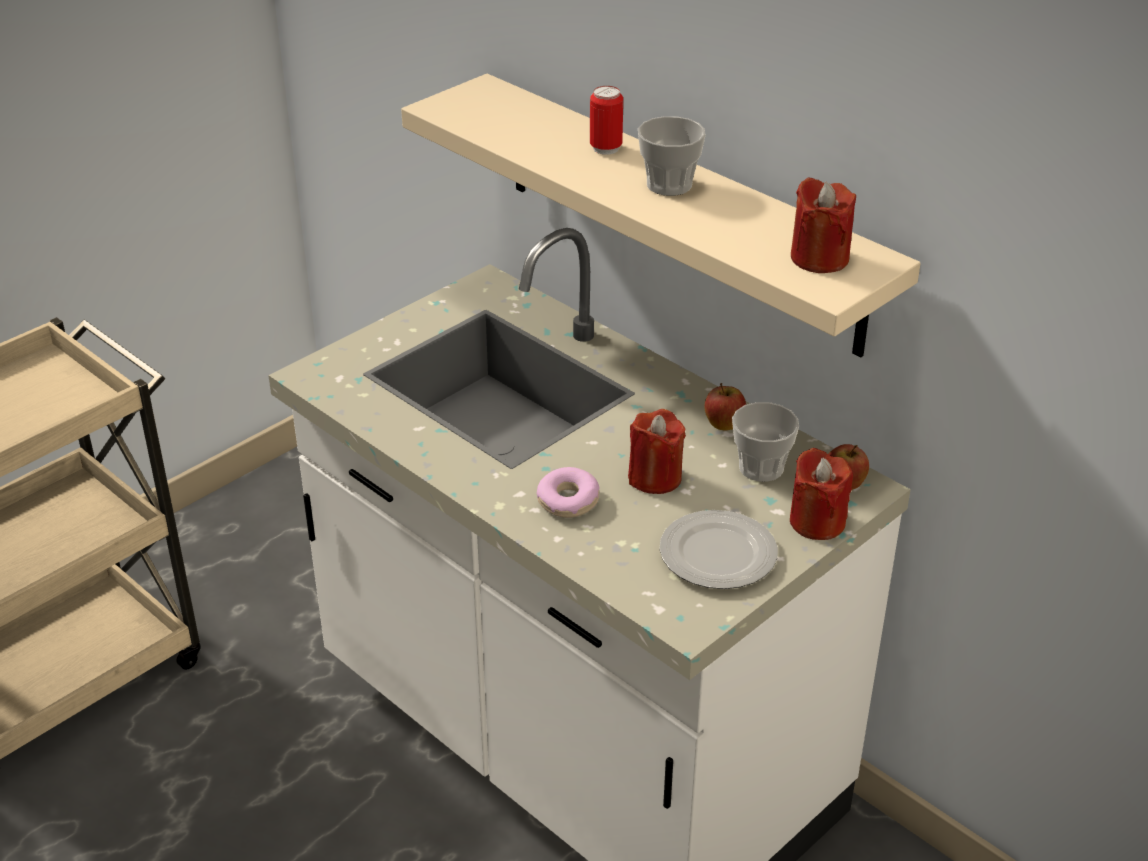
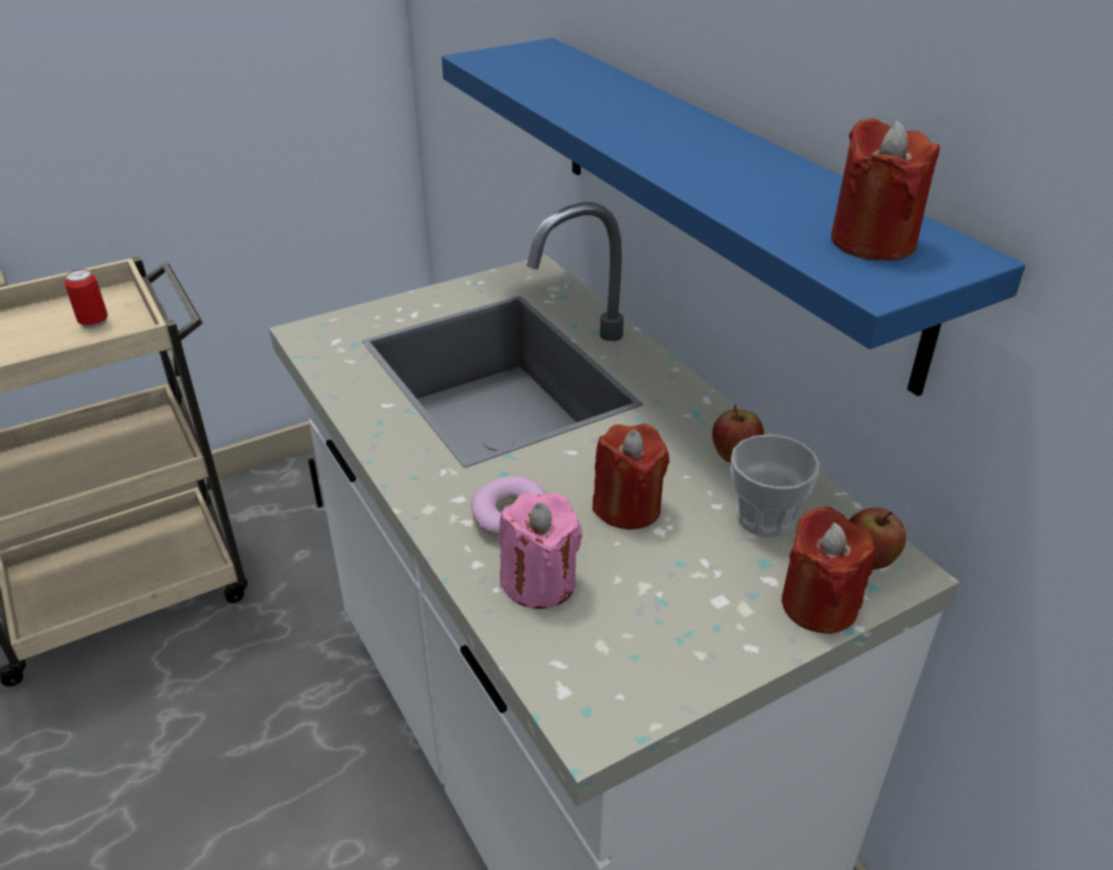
camera: 15 degrees right, 0 degrees up
(605, 148) = (642, 106): can -> can (94, 323)
(611, 542) = (539, 582): none -> pink candle
(669, 185) = (701, 145): cup -> none
(679, 212) = (722, 195): beige shelf -> blue shelf
(717, 554) = (669, 625): plate -> none

